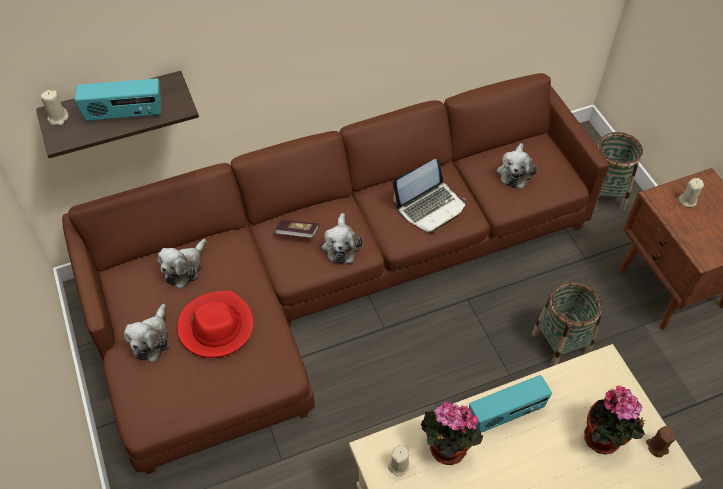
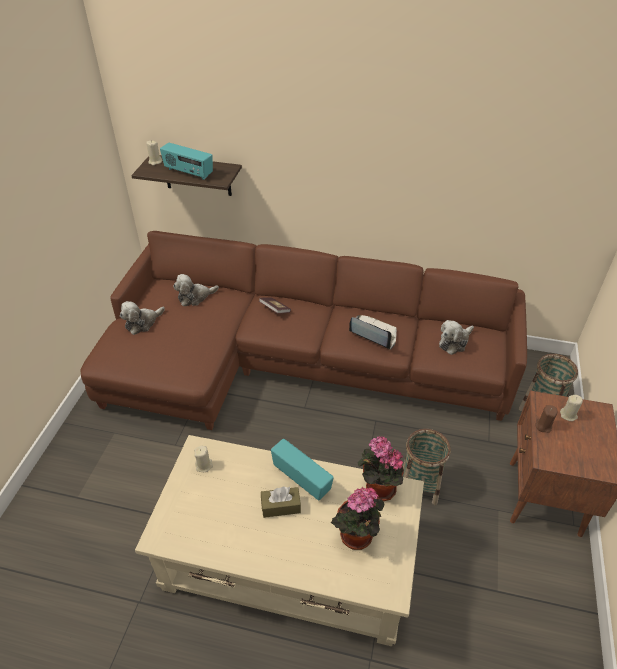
camera: 35 degrees right, 10 degrees down
(216, 326) = (181, 334): red hat -> none
(341, 245) = (295, 329): plush toy -> none
(430, 207) = (373, 334): laptop -> laptop turned 150 degrees counterclockwise
(445, 450) = (241, 475): potted plant -> potted plant (377, 489)
(506, 414) = (302, 478): radio -> radio turned 150 degrees counterclockwise
(512, 456) = (281, 506): none -> brown tissue box
(657, 447) = (393, 568): brown candle -> brown candle (543, 426)

